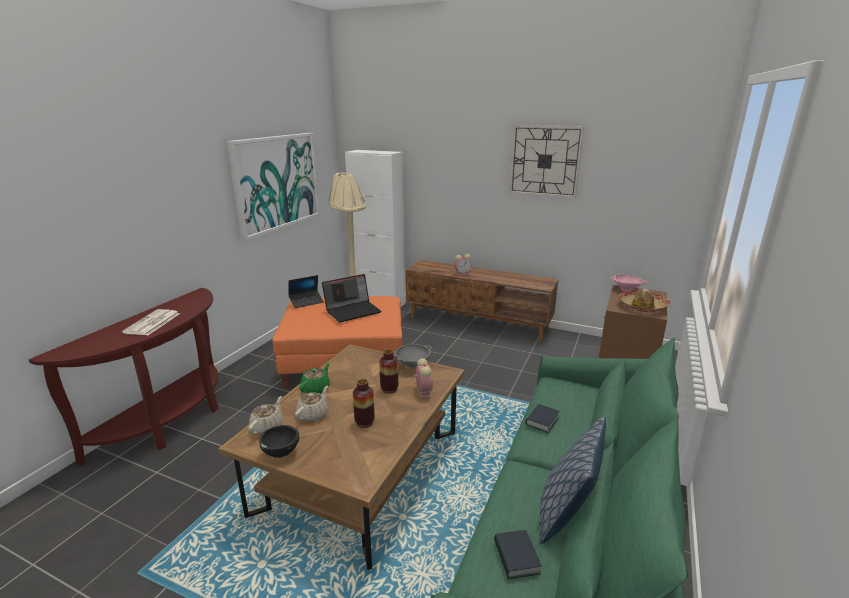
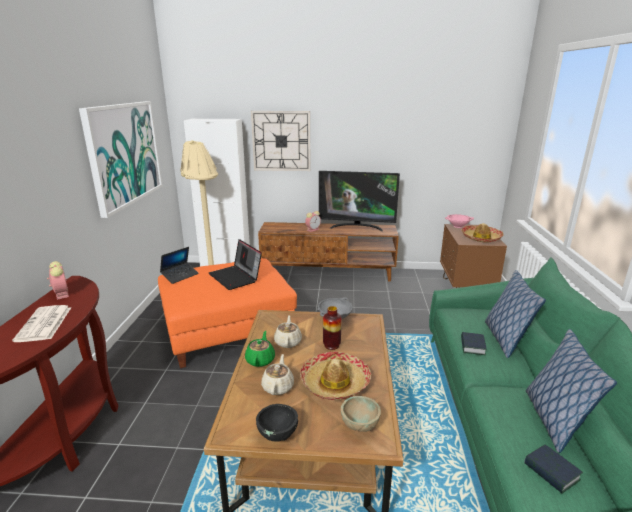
camera: 20 degrees left, 0 degrees up
(267, 427) = (241, 411): beige teapot -> beige teapot (288, 342)
(353, 311) = (236, 277): laptop -> laptop turned 105 degrees clockwise
(356, 464) = (360, 426): none -> beige bowl
(364, 422) = (335, 382): vase -> hat
(423, 391) = (363, 341): alarm clock -> alarm clock (61, 294)
(512, 276) = (356, 227): none -> television
(545, 161) = (379, 122): wall clock -> wall clock (281, 141)
(587, 422) = (505, 339): none -> pillow

